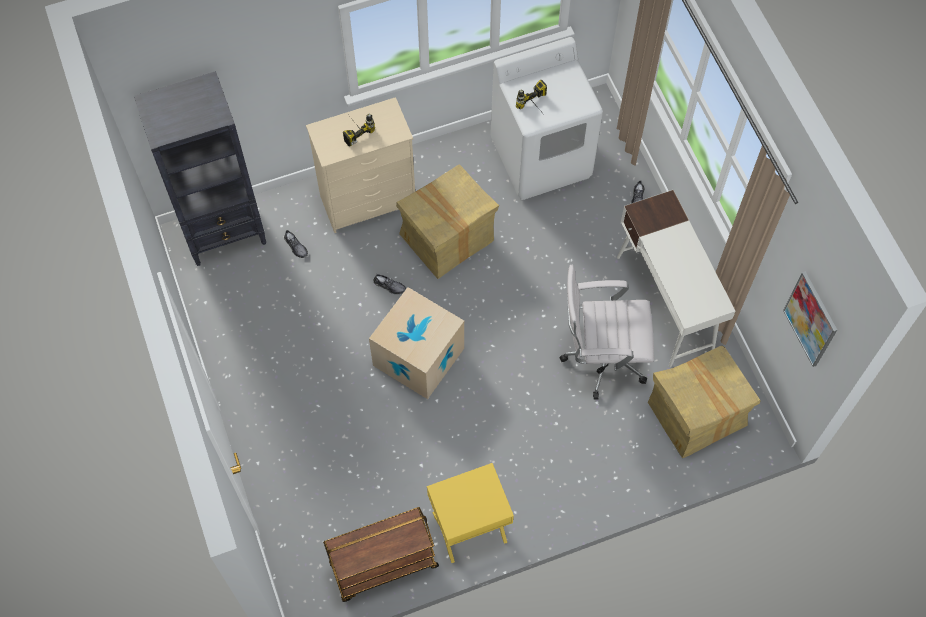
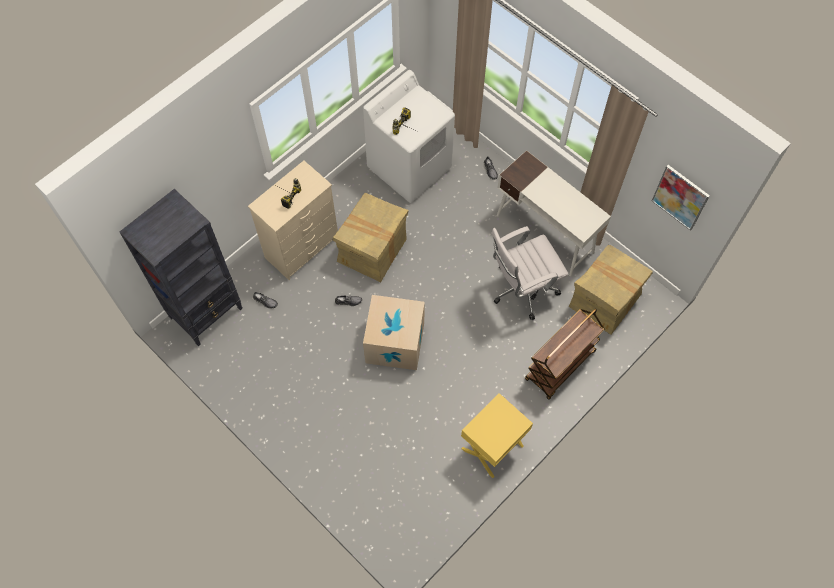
camera: 25 degrees left, 0 degrees up
(383, 566) = (446, 503): brown cart -> brown cart (560, 366)

